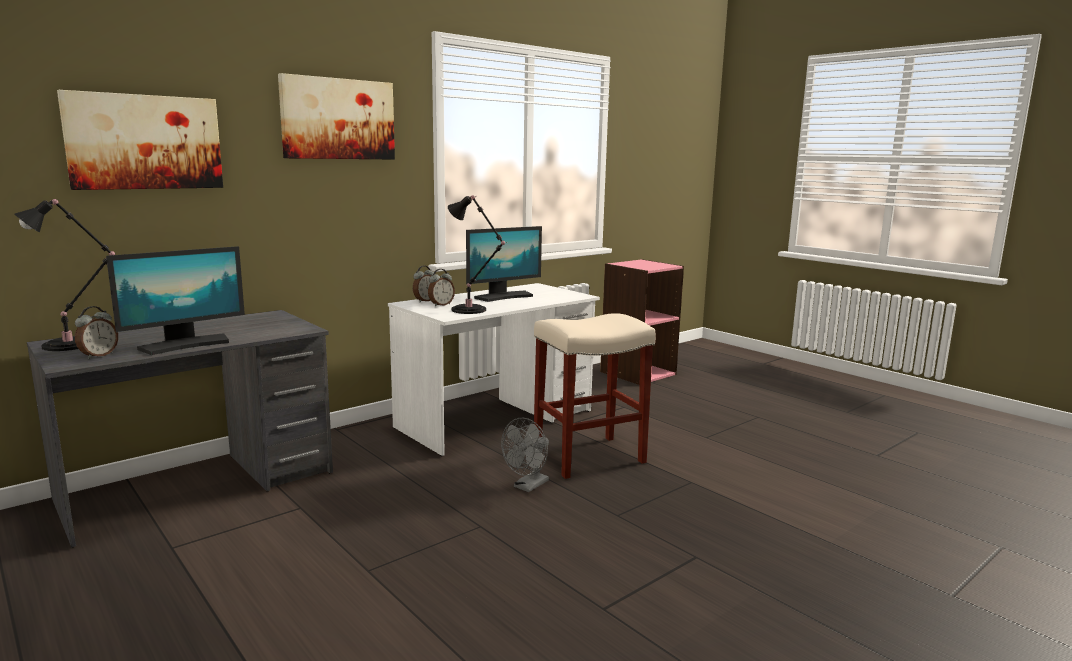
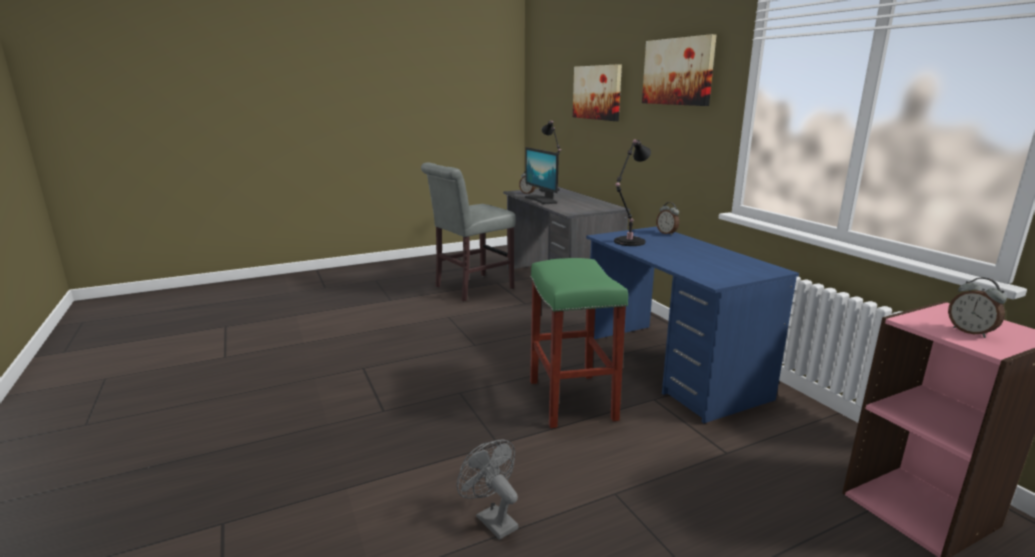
camera: 105 degrees right, 5 degrees up
(199, 574) = (470, 288): none -> grey chair
(441, 305) = (650, 236): alarm clock -> alarm clock (970, 332)
(496, 419) = (670, 368): white desk -> blue desk
(503, 296) = (695, 254): monitor -> none
(528, 486) = (523, 365): grey fan -> grey fan (492, 519)
(588, 457) = (570, 399): beige stool -> green stool

